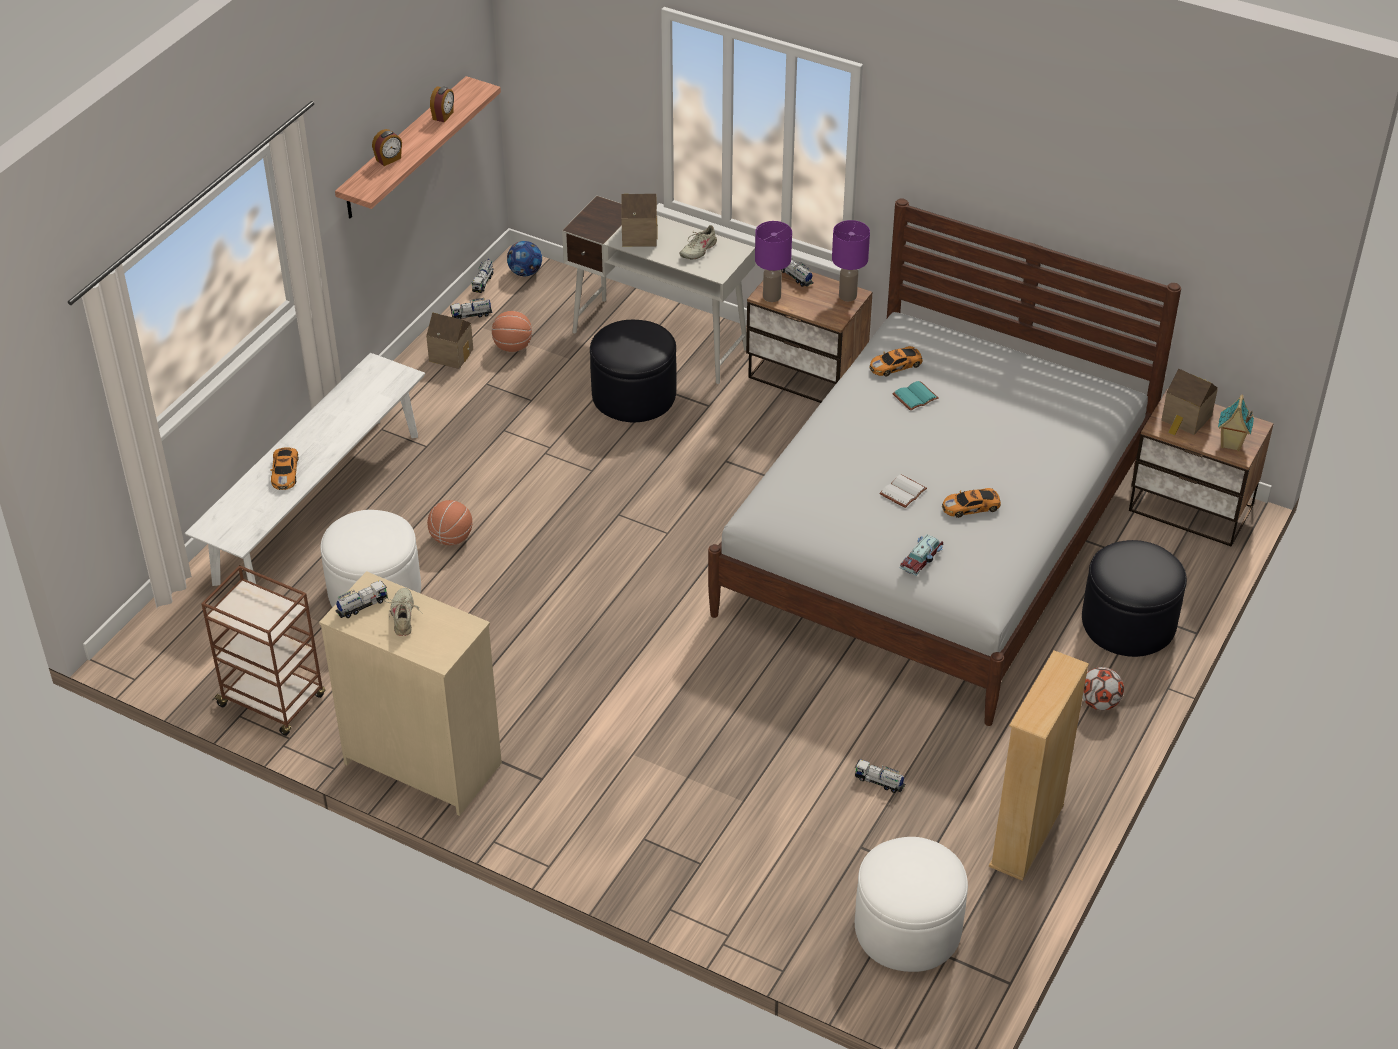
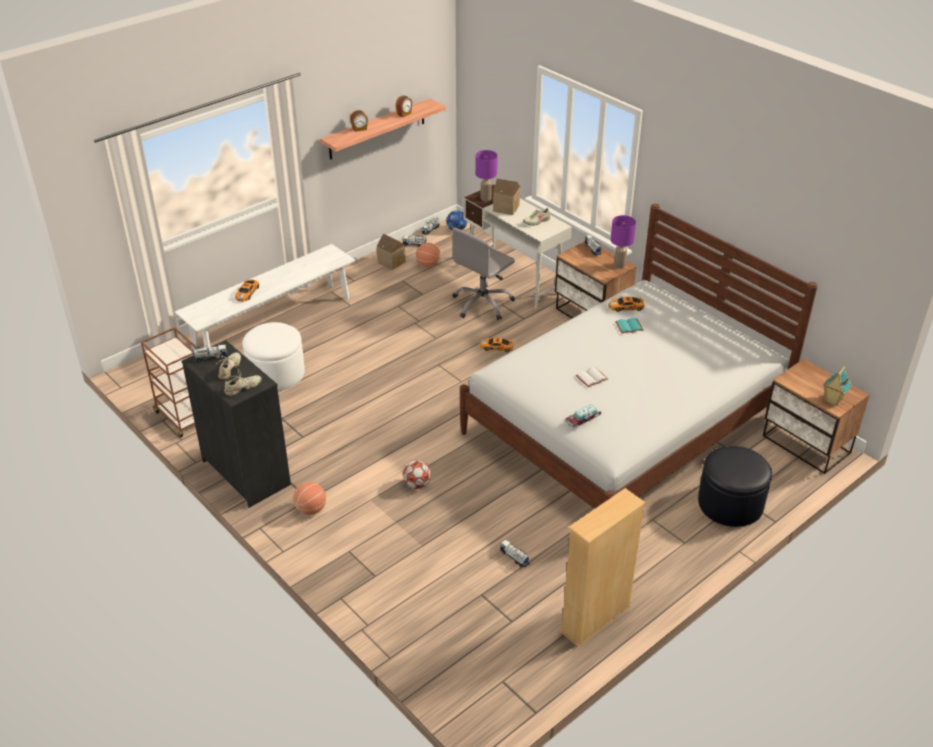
camera: 20 degrees right, 5 degrees down
(423, 763) = (246, 472): beige dresser -> black dresser
(443, 642) = (243, 388): none -> beige shoe
(451, 538) = (335, 355): basketball -> basketball (310, 509)
(634, 395) = (483, 304): black ottoman -> grey office chair
(772, 296) = (572, 257): purple table lamp -> purple table lamp (486, 198)
(907, 929) = (485, 655): white ottoman -> none
(972, 506) = (632, 396): toy car -> toy car (497, 347)
(1099, 703) = (686, 548): football -> football (417, 484)
(1185, 419) = (807, 379): toy house -> none

